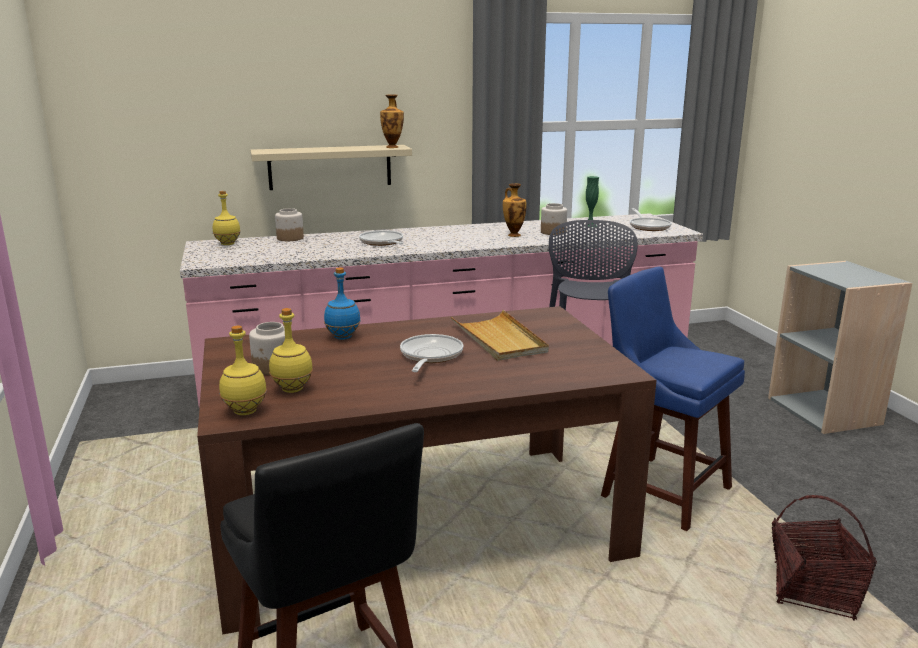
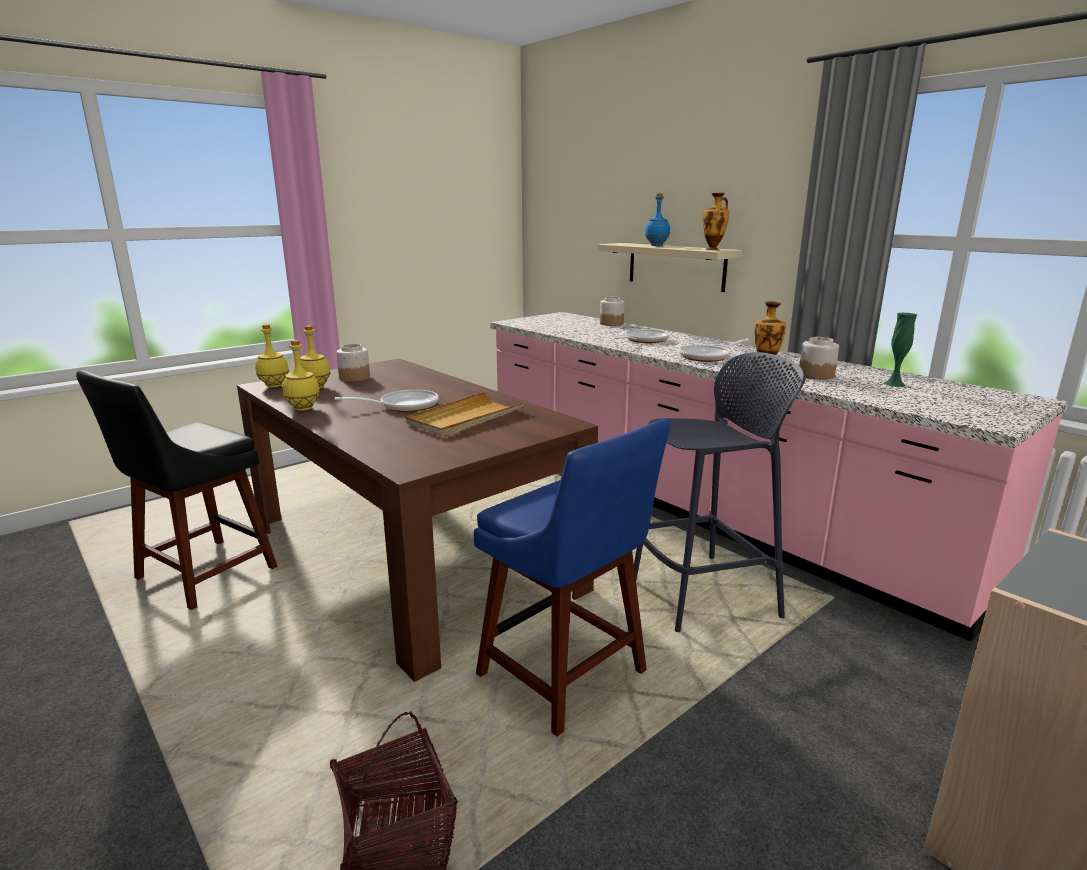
camera: 65 degrees right, 0 degrees up
(228, 244) = (569, 318): yellow bottle -> yellow bottle (304, 409)
(342, 337) = (428, 381): blue bottle -> blue bottle (656, 245)
(648, 227) = (969, 407): frying pan -> frying pan (708, 357)
(660, 489) = (567, 678): blue chair -> blue chair turned 120 degrees clockwise

